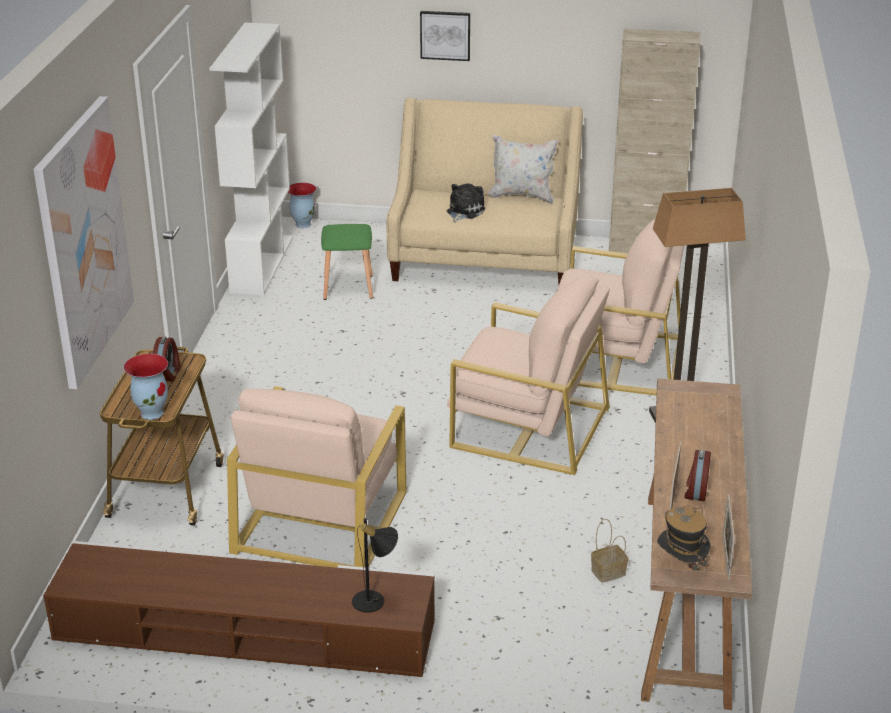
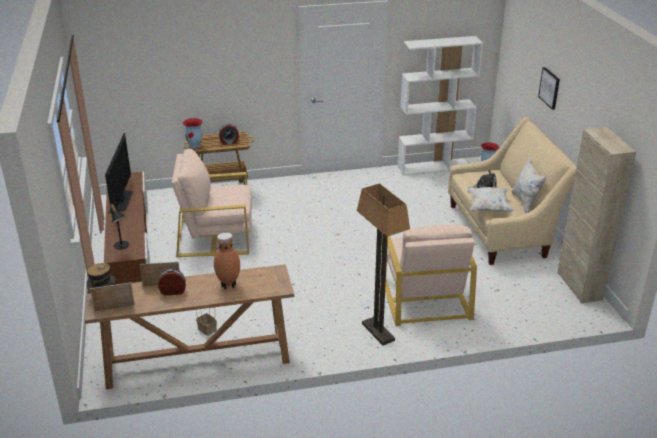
camera: 70 degrees right, 0 degrees up
(84, 241) = (209, 62): picture -> none
(184, 585) = (121, 200): none -> television
(349, 287) = (432, 195): green stool -> none
(519, 222) = (488, 208): none -> white pillow
(528, 426) = (330, 279): beige armchair -> none
(697, 436) = (228, 285): none -> brown vase

